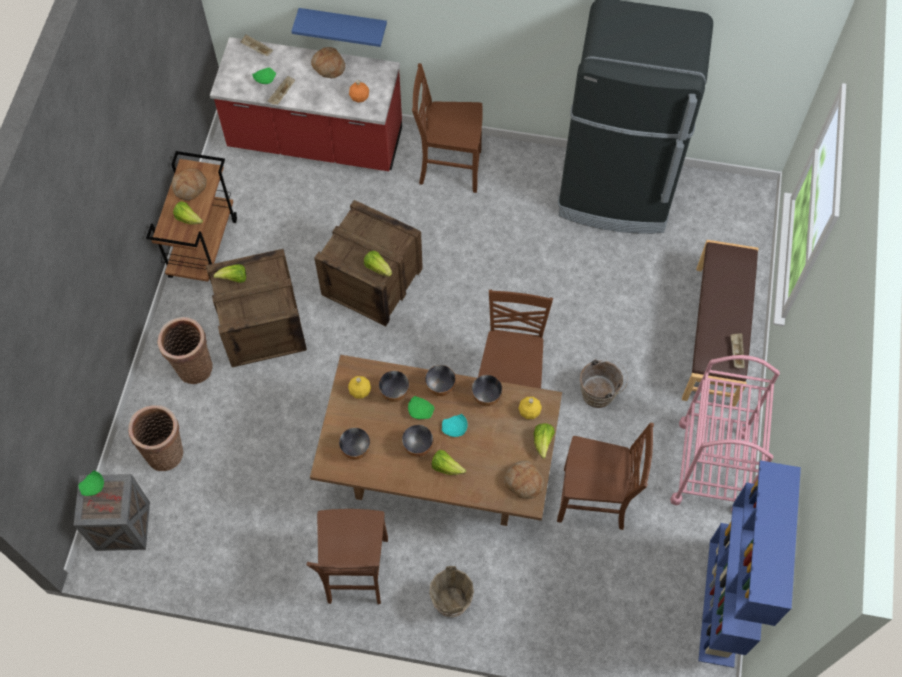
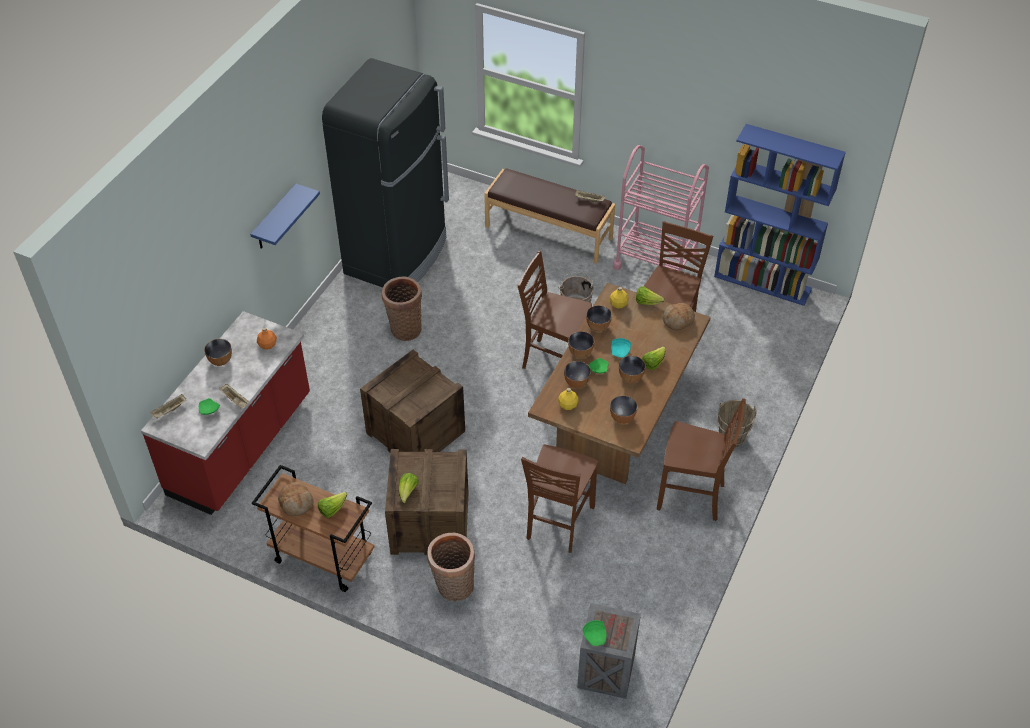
camera: 75 degrees left, 15 degrees down
(166, 451) = (538, 623): basket -> basket (404, 328)
(328, 66) = (220, 361): bread -> bowl
(343, 24) = (202, 318): blue shelf -> blue shelf (275, 218)
(377, 268) = (438, 385): lettuce -> none
(448, 168) = (320, 355): brown chair -> brown chair (558, 523)

